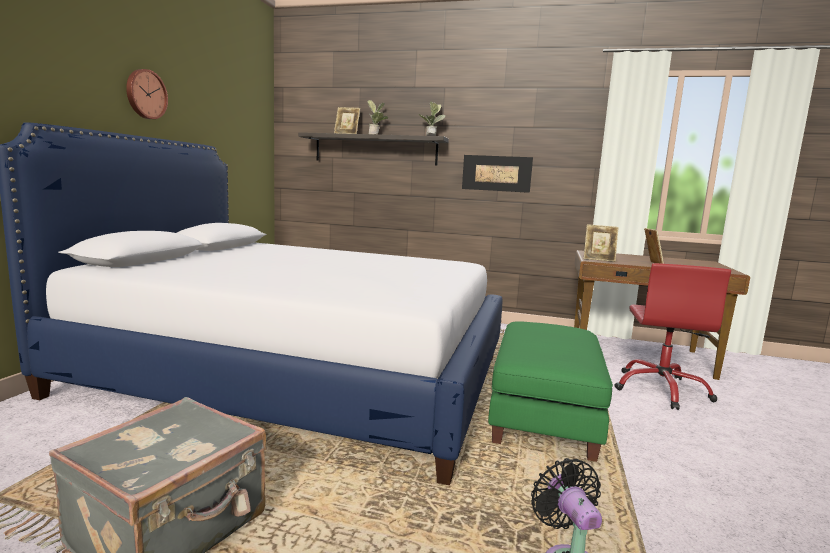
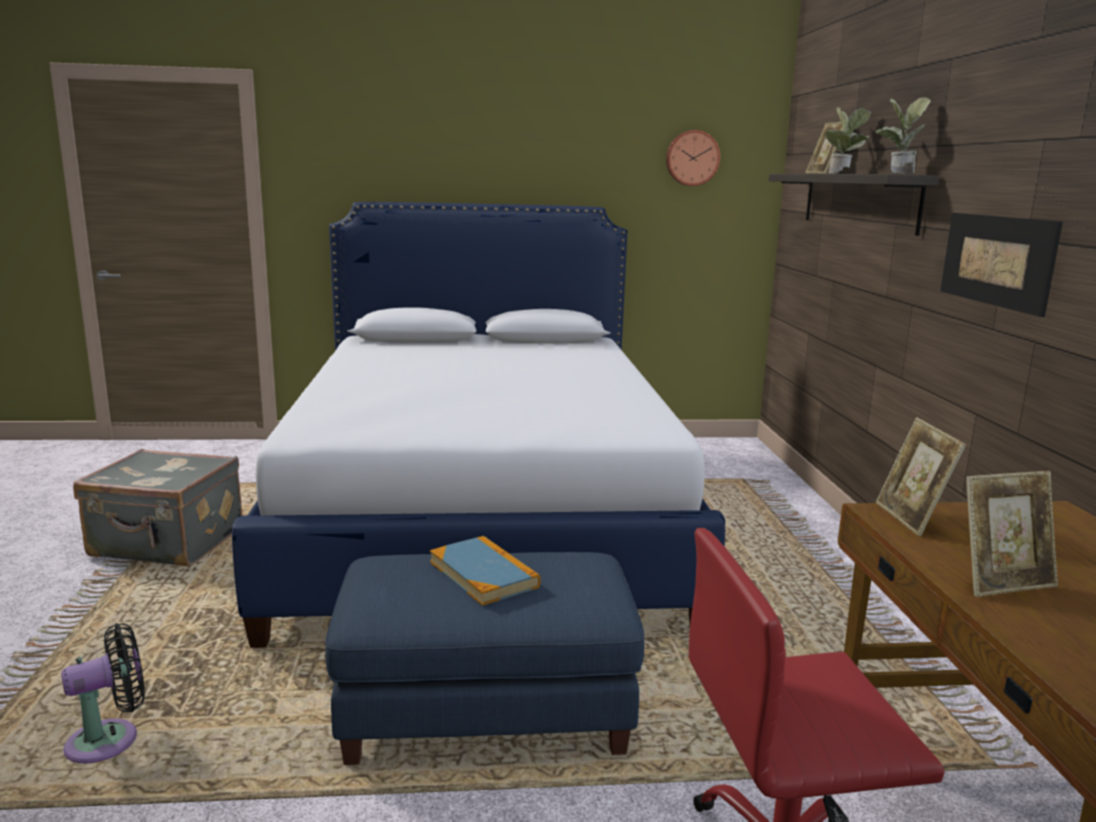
camera: 70 degrees right, 5 degrees up
(145, 94) = (513, 152): wall clock -> wall clock (692, 158)
(543, 340) = (483, 574): none -> book
(544, 415) = (488, 708): green ottoman -> blue ottoman

